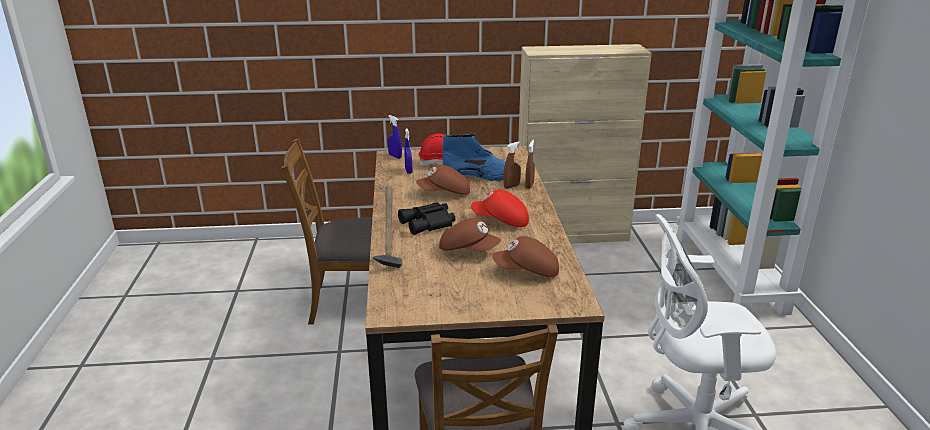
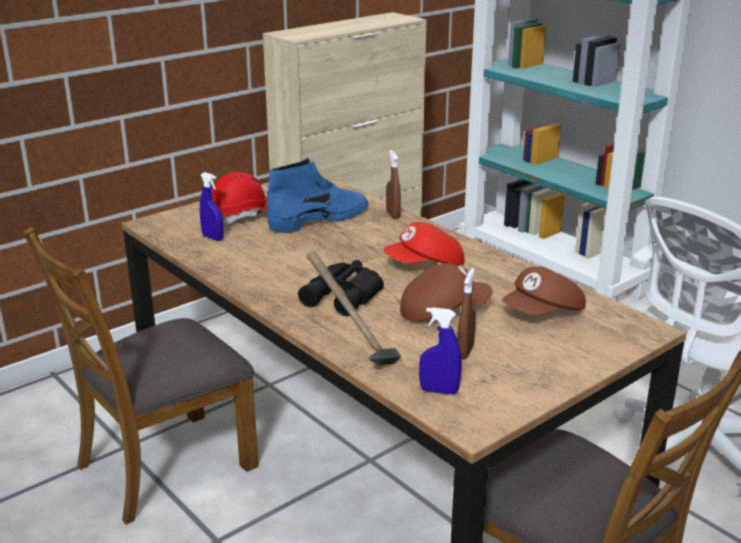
camera: 35 degrees left, 0 degrees up
(395, 156) = (163, 224): blue spray bottle -> blue spray bottle (439, 391)
(444, 193) = (305, 252): brown cap -> none
(511, 186) = (374, 221): brown spray bottle -> brown spray bottle (465, 352)

